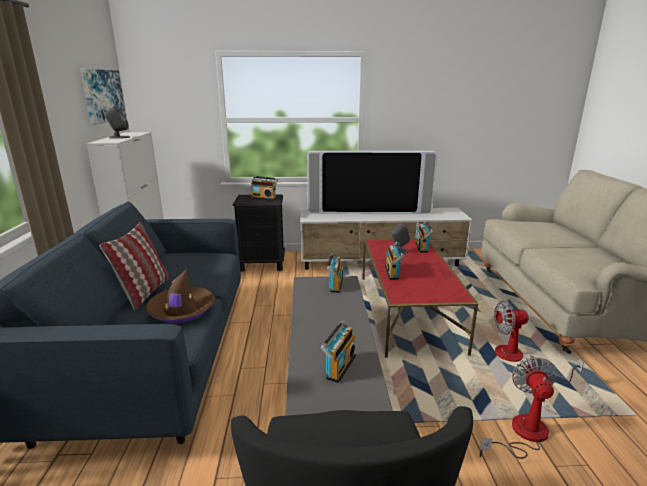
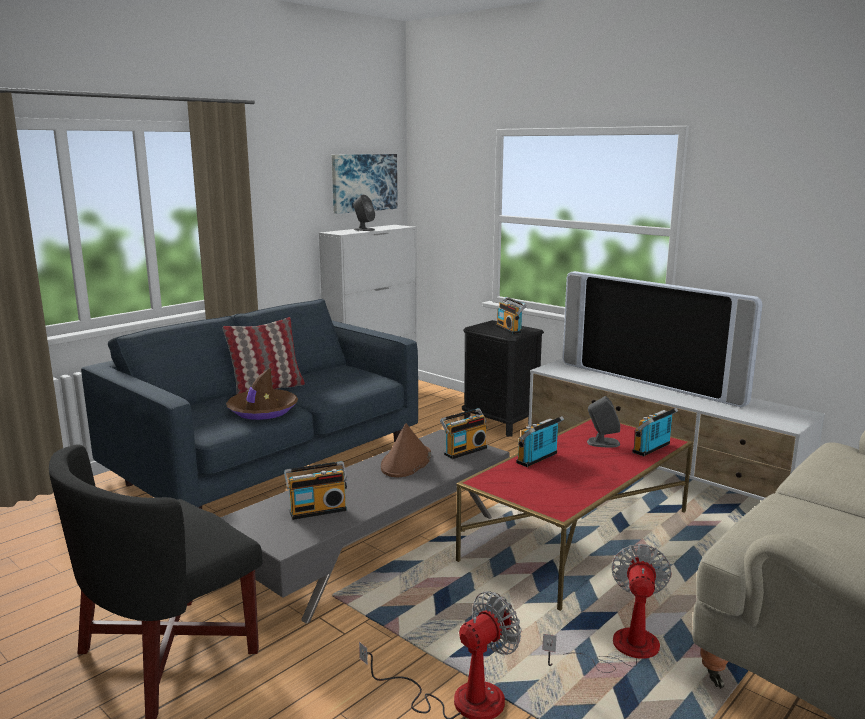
camera: 45 degrees right, 5 degrees down
(320, 306) = (406, 462): none -> brown hat
(518, 359) = (621, 650): fan -> fan turned 60 degrees clockwise

